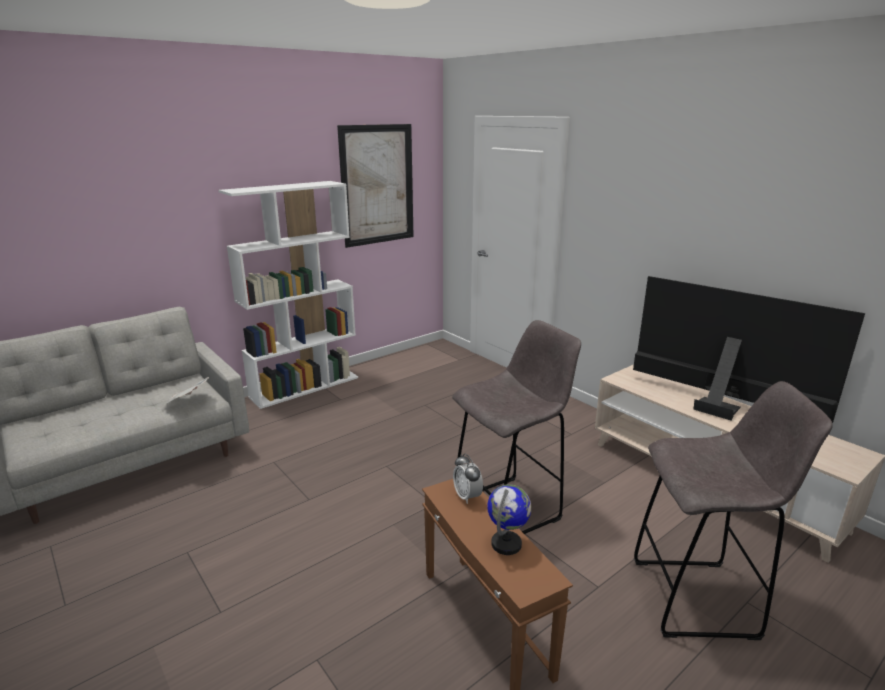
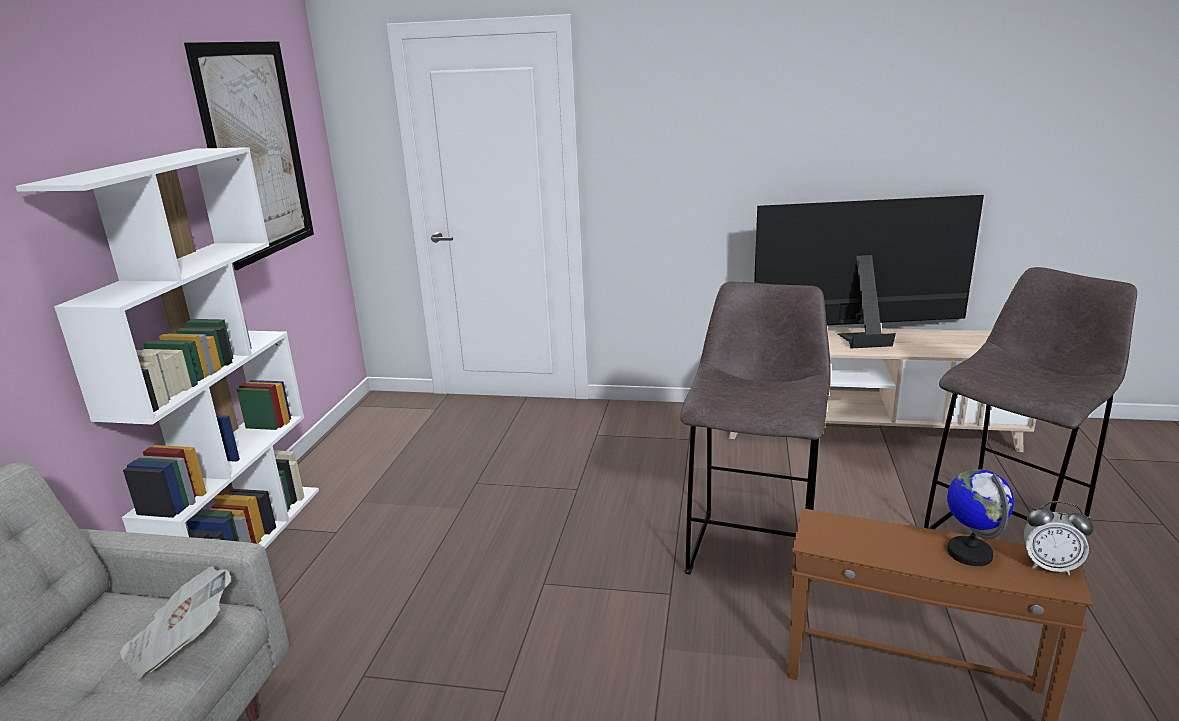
camera: 40 degrees left, 0 degrees up
(467, 496) = (849, 530): alarm clock -> alarm clock (1049, 566)

